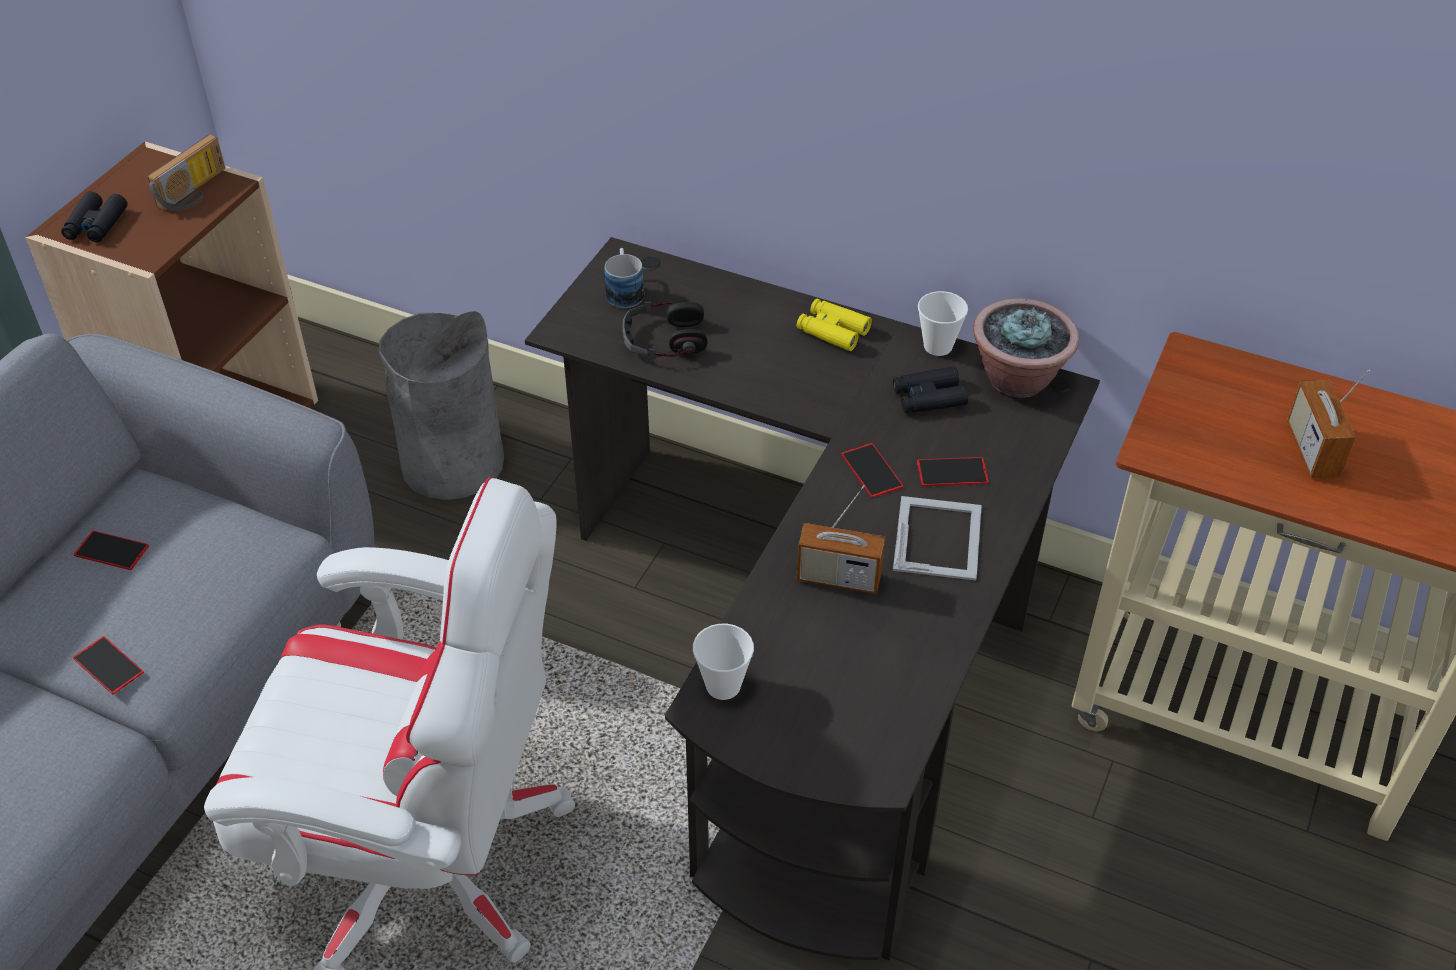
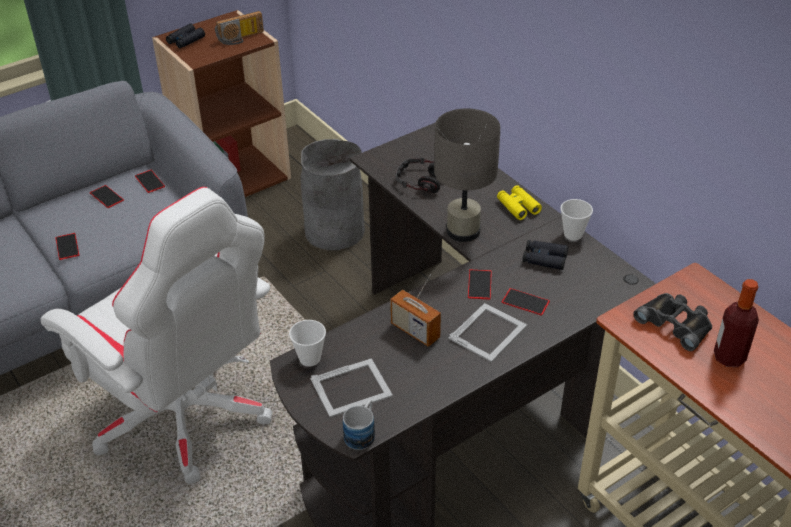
camera: 30 degrees right, 5 degrees down
(167, 495) = (149, 181): none -> phone
(624, 291) = (420, 150): mug -> mug (362, 433)
(785, 396) = (463, 230): none -> grey table lamp
(819, 703) = (352, 387): none -> picture frame
(1017, 379) = (606, 267): potted plant -> none
(1217, 429) = (675, 323): none -> black binoculars
(1312, 450) = (729, 357): radio -> bottle

